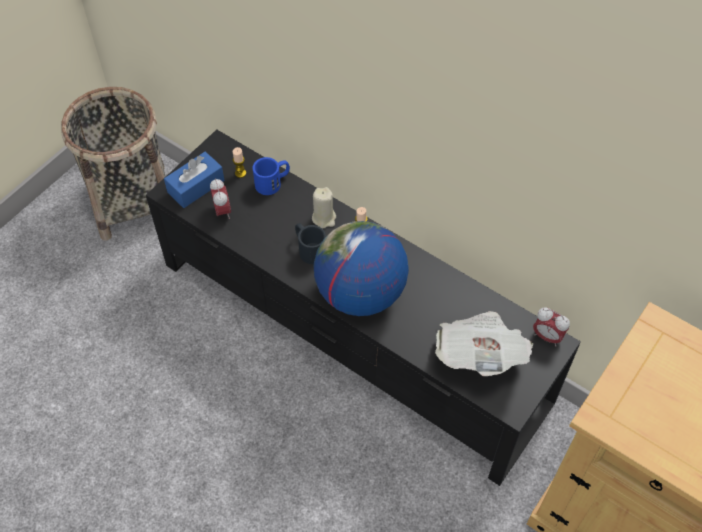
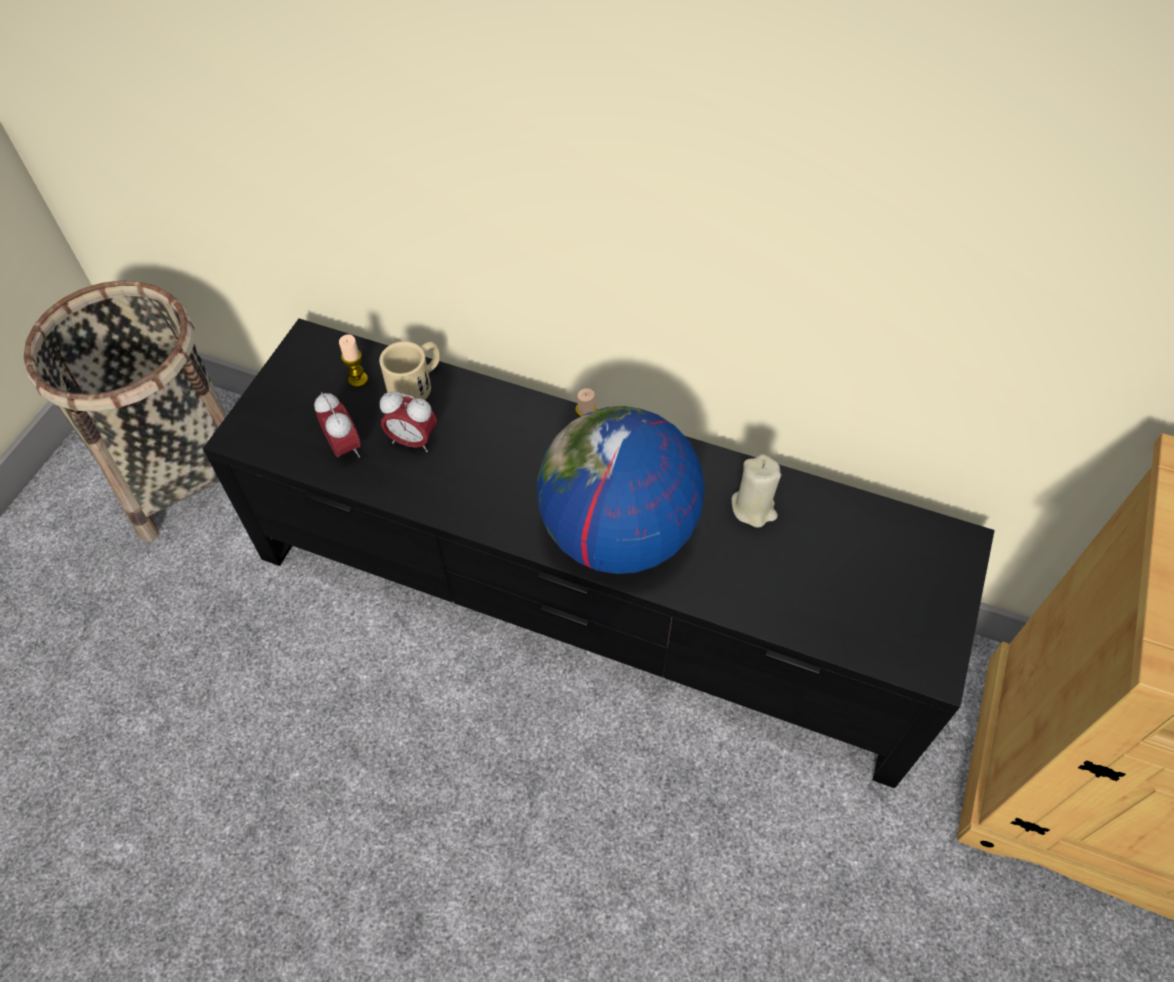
camera: 15 degrees left, 0 degrees up
(196, 186) = (287, 416): blue tissue box -> none
(273, 182) = (417, 383): blue mug -> beige mug
(309, 249) = (509, 478): black mug -> none
(324, 218) = (518, 423): beige candle -> beige candle (753, 508)
(480, 354) = (847, 589): newspaper -> none
(547, 336) = (940, 534): alarm clock -> alarm clock (413, 441)

